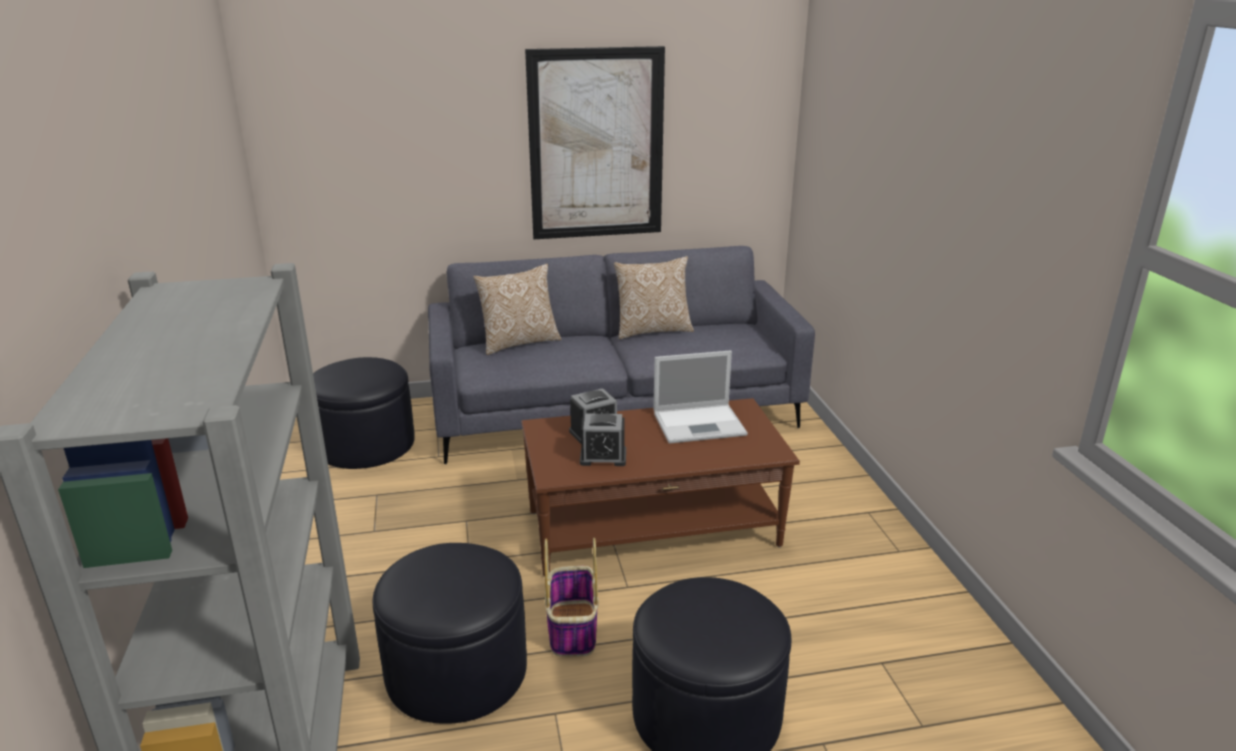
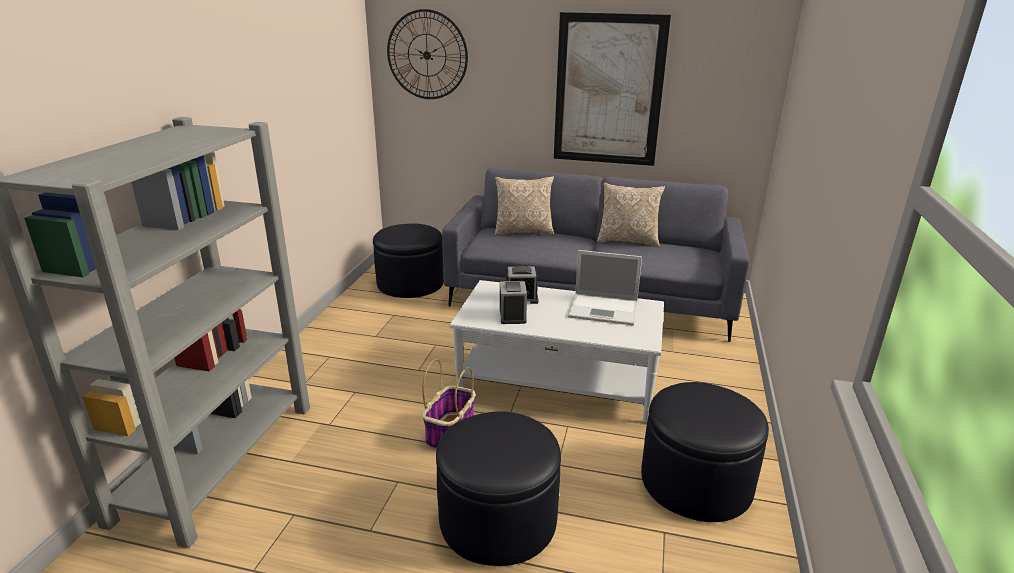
camera: 25 degrees right, 0 degrees up
(337, 118) = (427, 55): none -> wall clock
(456, 670) = (358, 434): black ottoman -> black ottoman (696, 481)
(603, 457) = (512, 315): alarm clock -> alarm clock turned 120 degrees counterclockwise
(654, 528) = (558, 383): brown coffee table -> white coffee table

